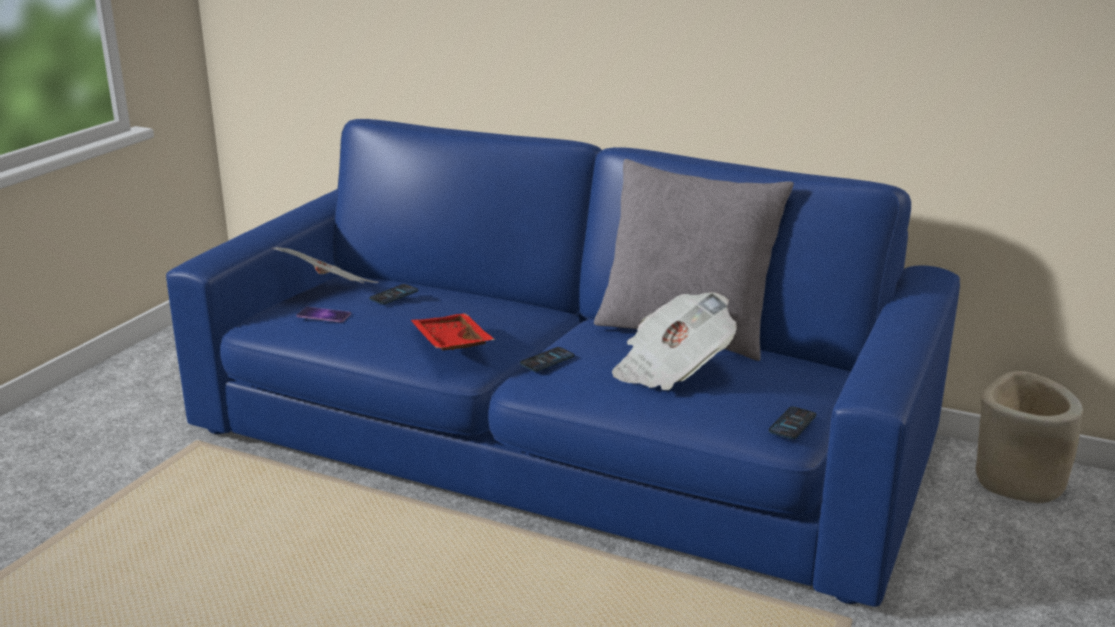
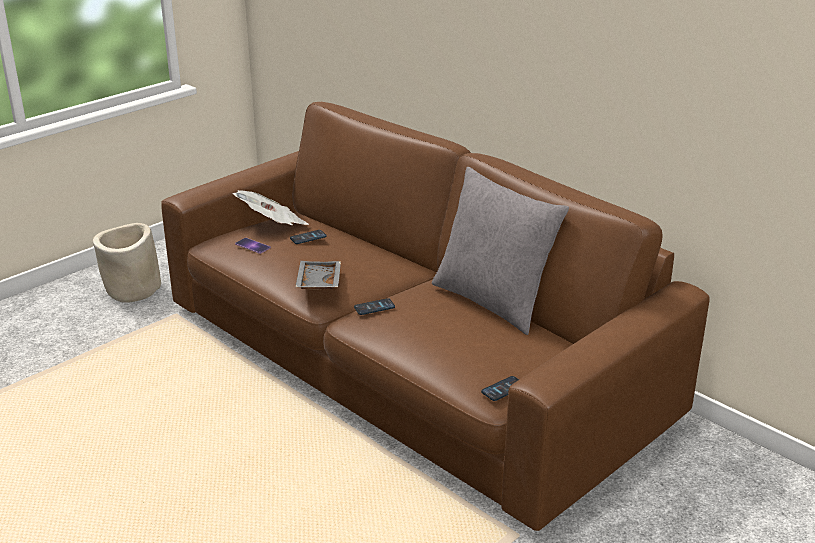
camera: 20 degrees right, 5 degrees up
(450, 344) = (317, 283): red tray -> grey tray
(558, 439) = (408, 360): blue sofa -> brown sofa
(671, 370) = (449, 331): newspaper -> none
(1016, 480) = (730, 464): beige planter -> beige planter (133, 289)

